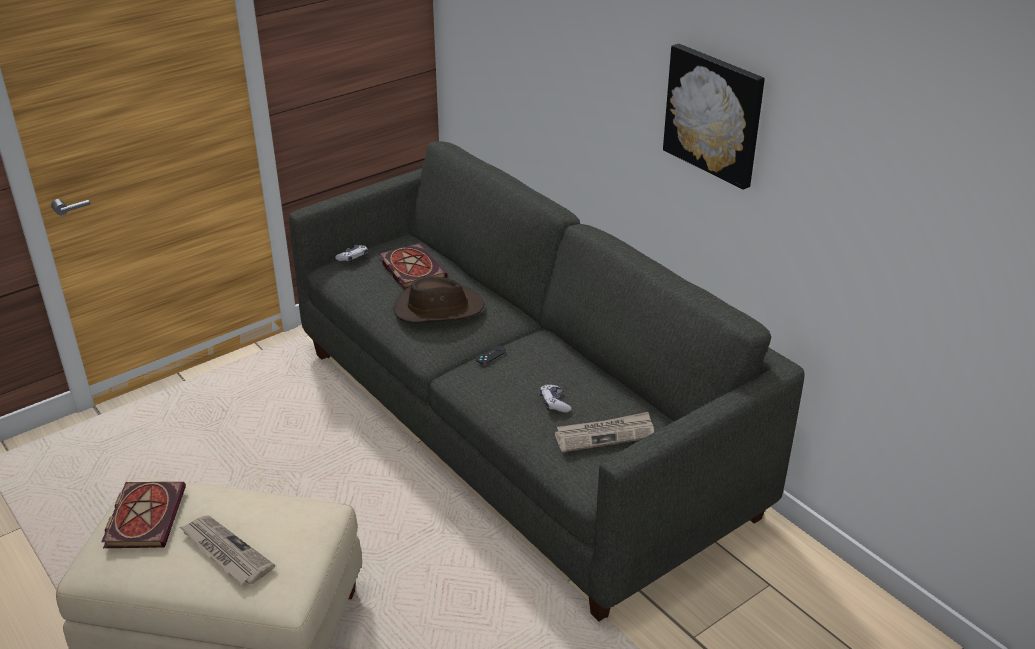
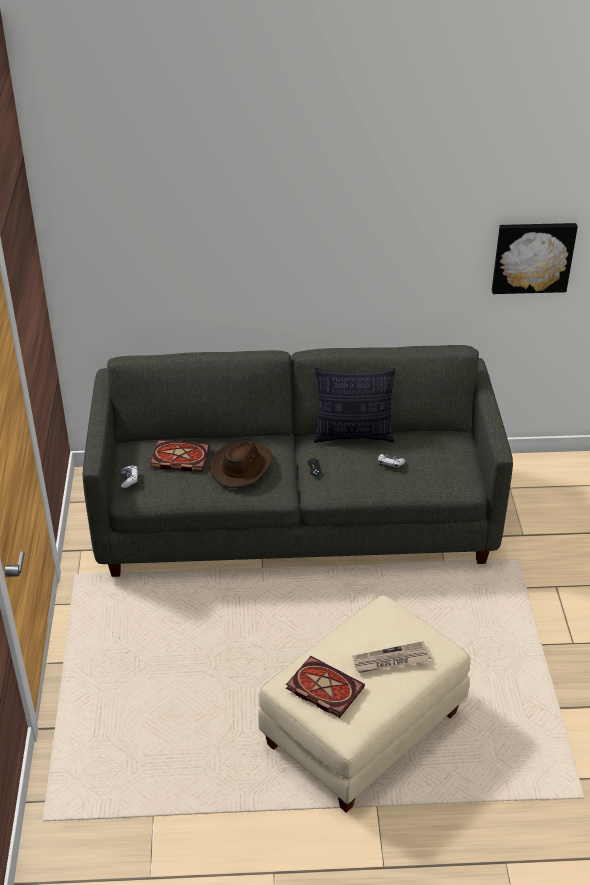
camera: 55 degrees left, 5 degrees up
(578, 358) = (353, 435): none -> pillow
(605, 434) = (435, 459): newspaper -> none
(715, 114) = (383, 238): picture -> picture (532, 257)

